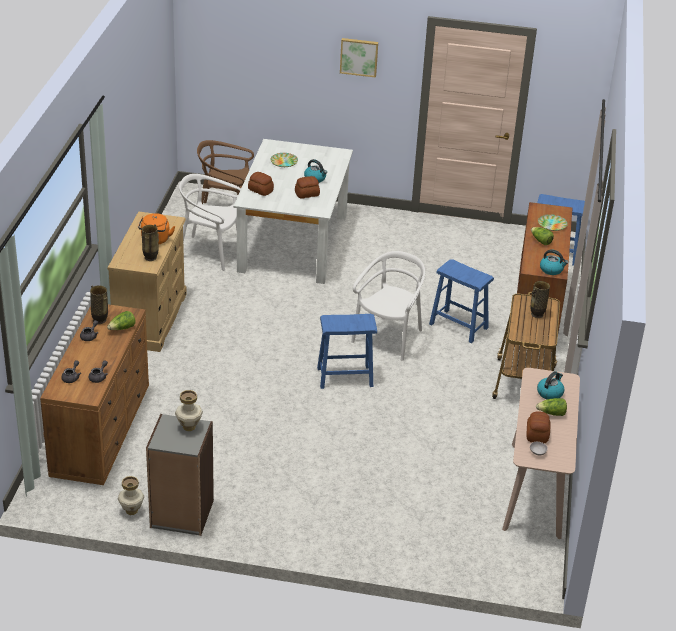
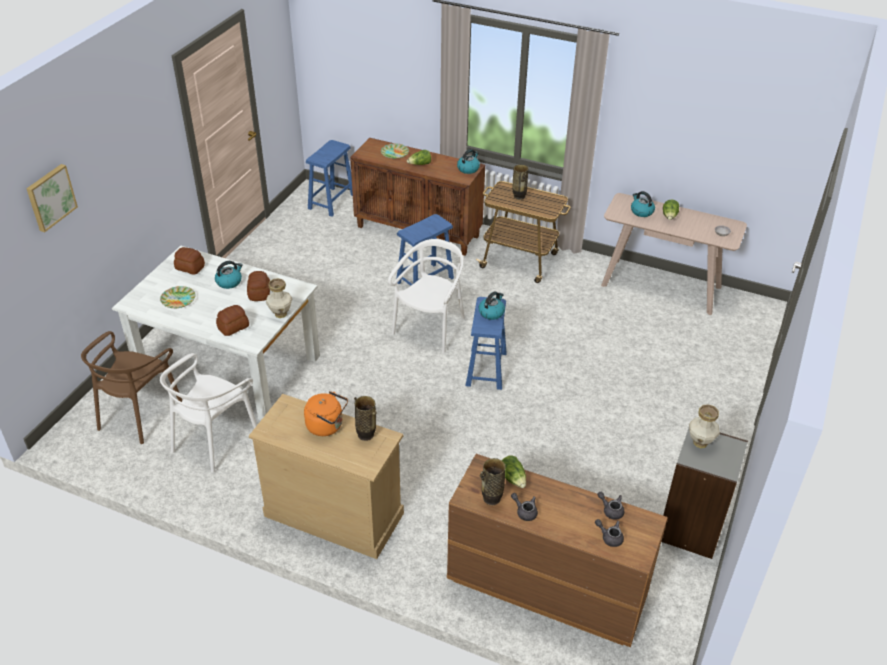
camera: 75 degrees left, 5 degrees up
(131, 510) = (685, 572): vase -> vase (280, 314)
(352, 323) = (491, 312): none -> kettle
(359, 56) = (136, 146): picture -> picture (50, 197)
(388, 338) = (430, 328): white chair -> white chair turned 75 degrees clockwise
(536, 435) = (698, 230): bread -> bread (190, 268)

